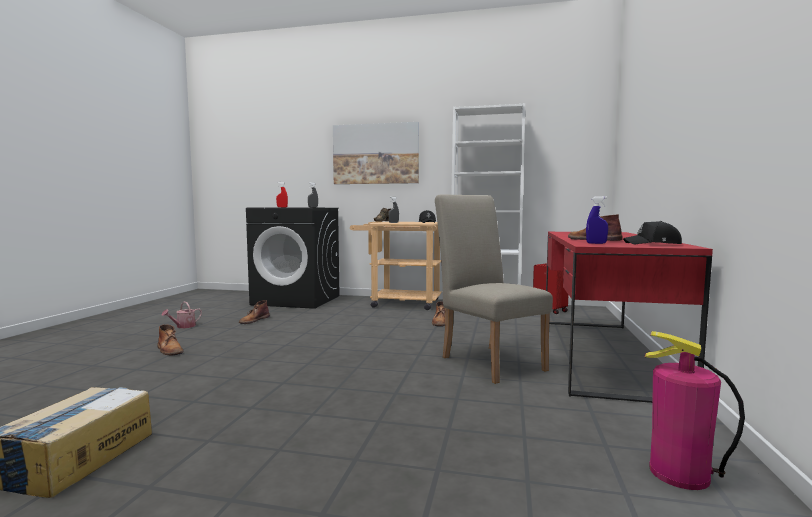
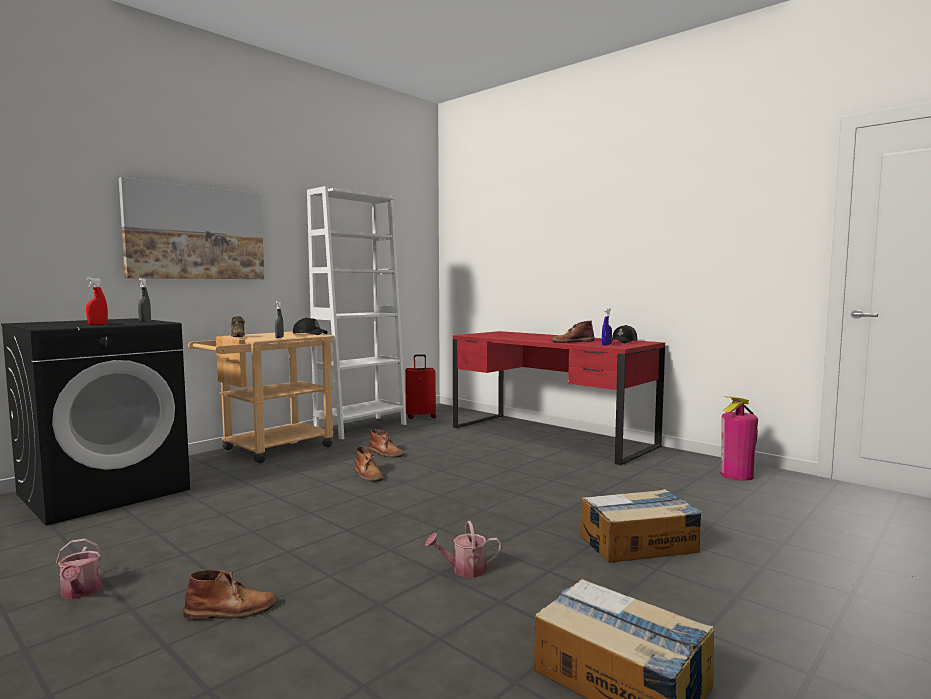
camera: 60 degrees left, 0 degrees up
(239, 383) = (464, 570): none -> watering can
(254, 320) = (168, 533): brown boot -> brown boot (368, 475)
(336, 434) = (639, 543): none -> cardboard box
(488, 360) = (526, 465): beige chair -> none

